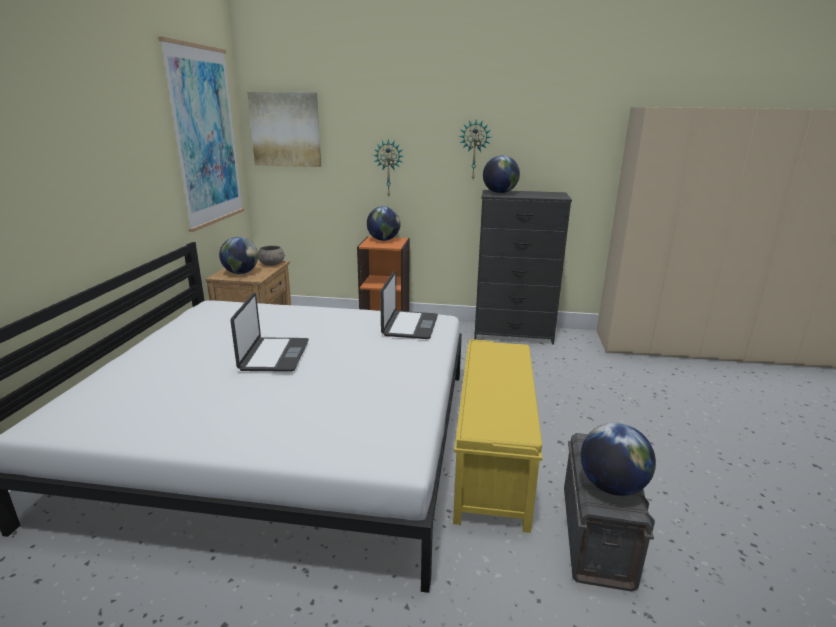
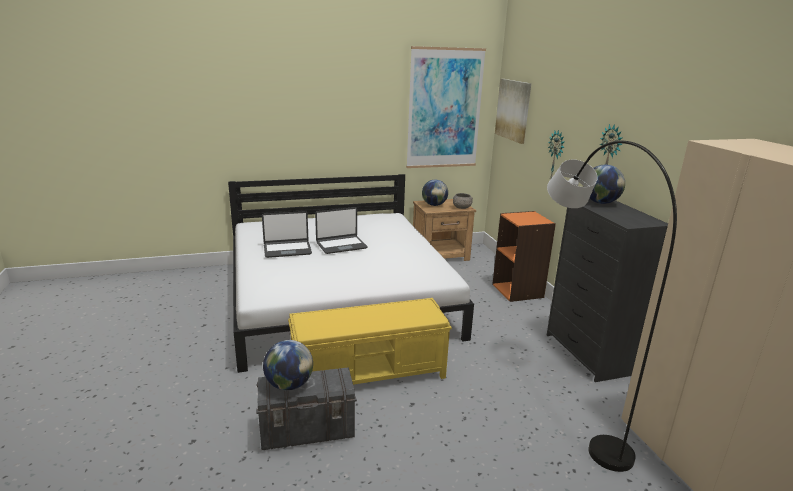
camera: 65 degrees right, 0 degrees up
(383, 240) = (532, 217): globe -> none
(409, 326) = (424, 271): laptop -> laptop (287, 250)
(578, 363) = (569, 402): none -> grey floor lamp

